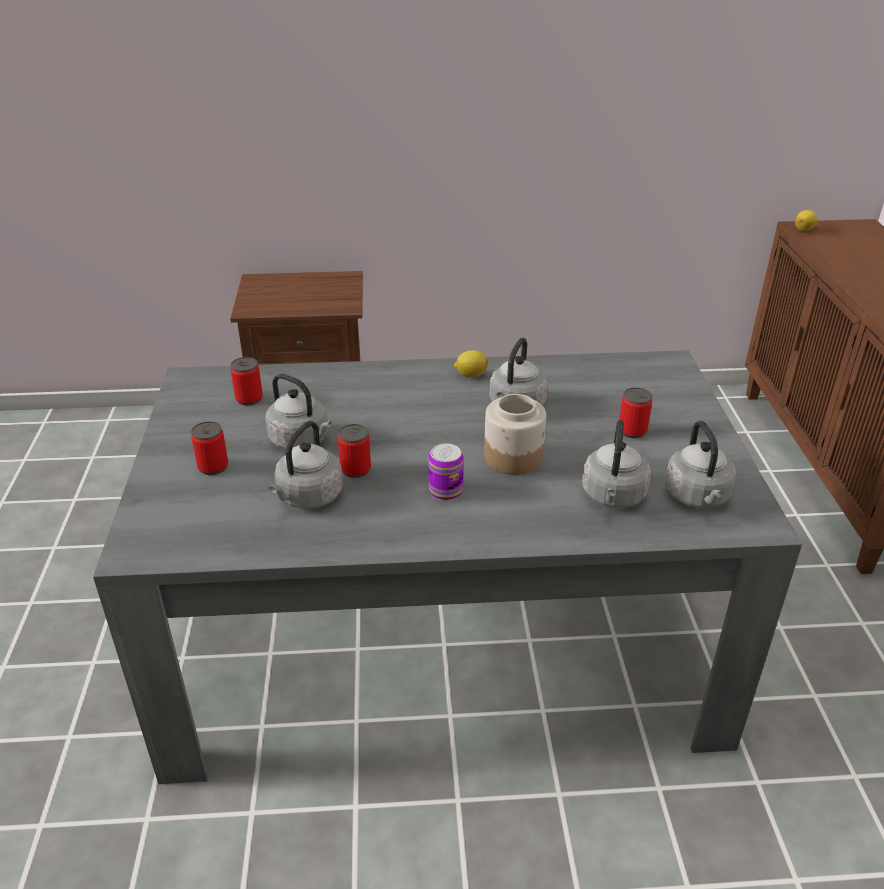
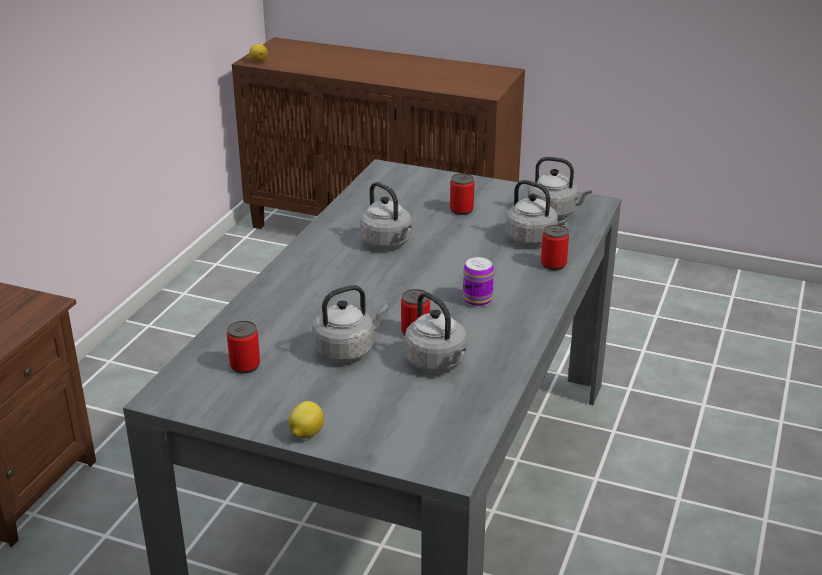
camera: 65 degrees left, 5 degrees down
(213, 467) = (349, 405): can -> can (553, 264)
(470, 375) = (321, 249): lemon -> lemon (306, 433)
(514, 457) = (456, 262): jar -> none

